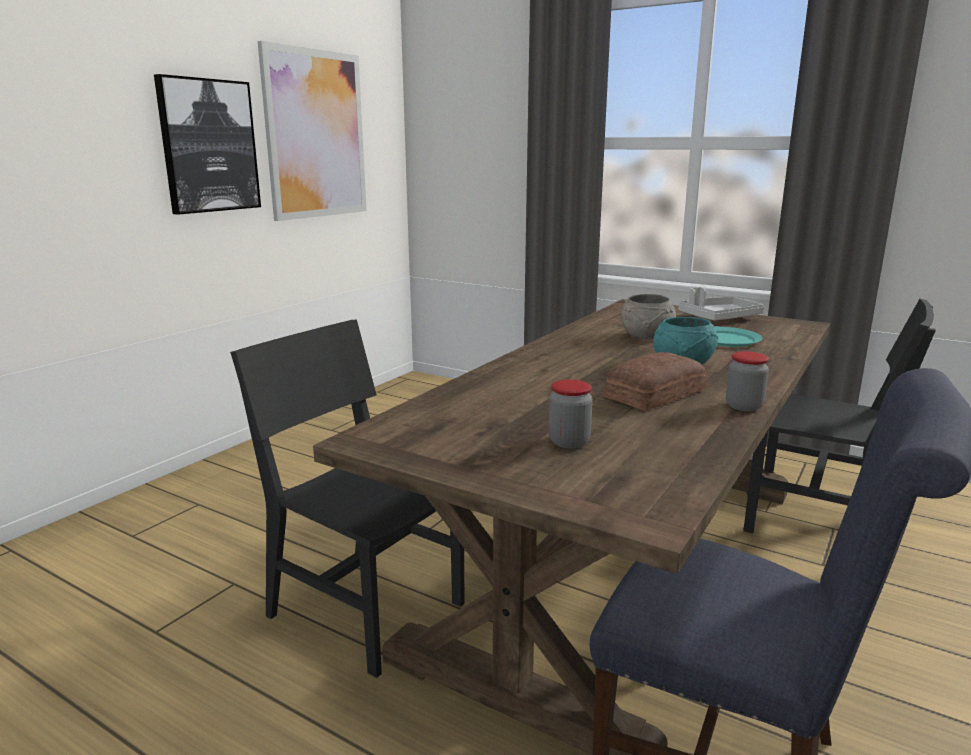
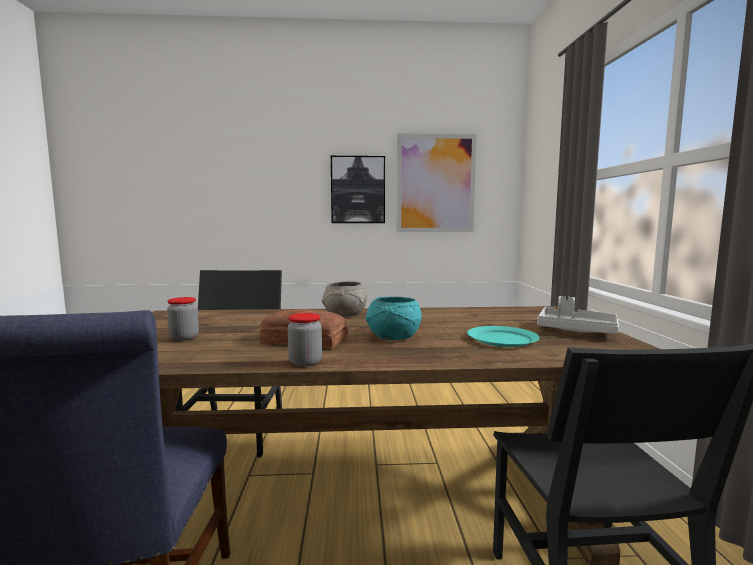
camera: 55 degrees right, 10 degrees down
(647, 336) = (456, 322): grey bowl -> grey bowl (345, 315)

